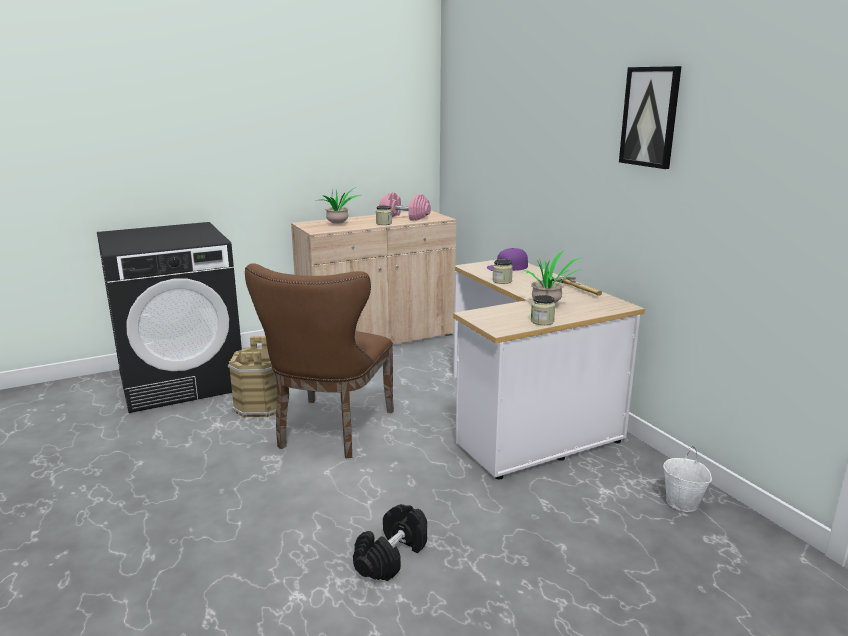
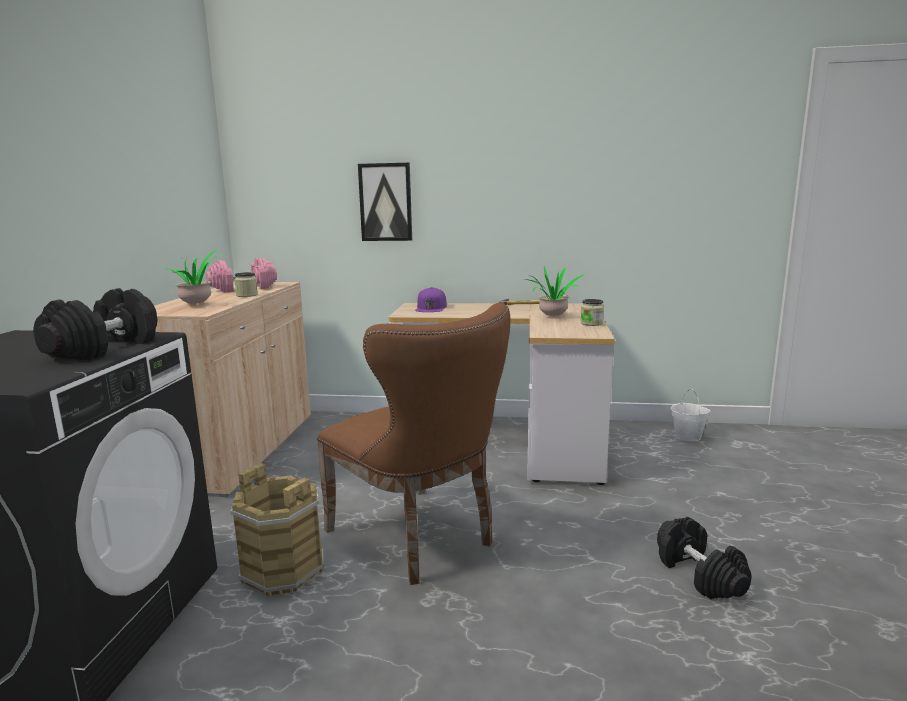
camera: 55 degrees left, 5 degrees down
(184, 242) = (104, 348): none -> black dumbbell
(502, 281) = (467, 314): jar -> none
(650, 117) = (573, 143): picture -> picture (386, 202)

